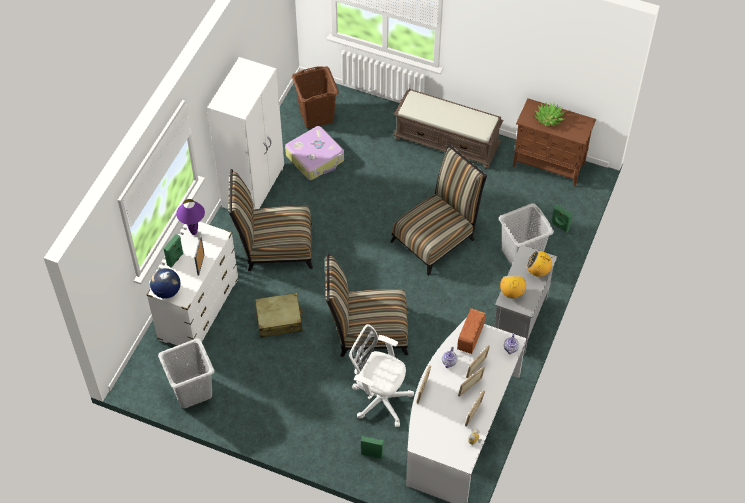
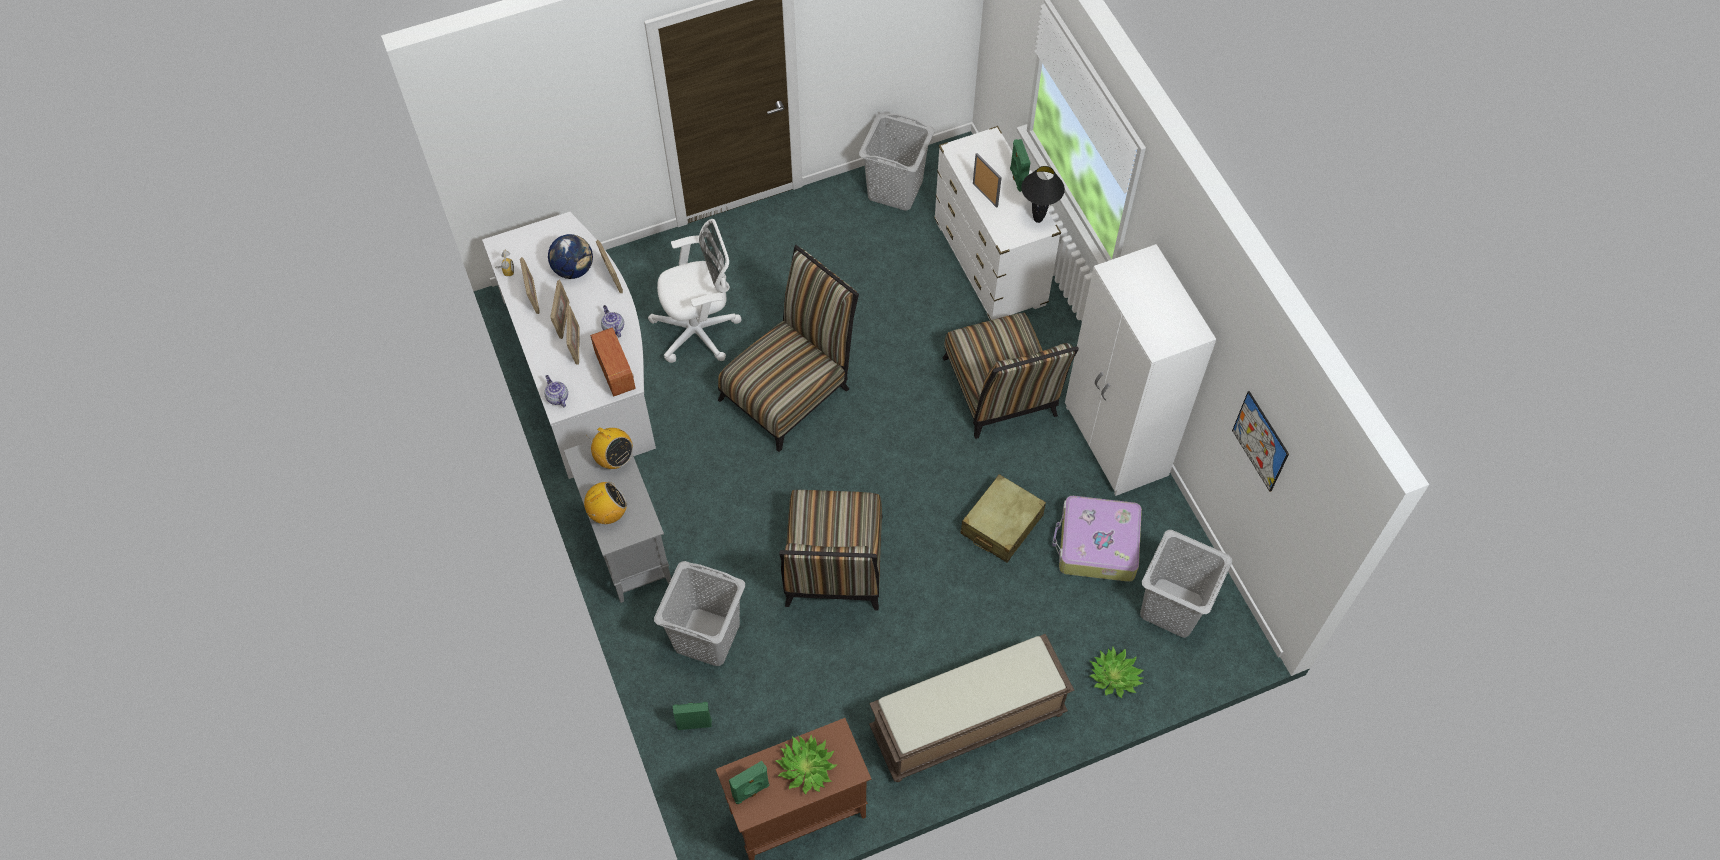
camera: 135 degrees right, 5 degrees up
(166, 291) = (982, 144): globe -> globe (574, 269)
(193, 233) = (1038, 219): purple table lamp -> black table lamp
(263, 34) = (1260, 441): none -> picture
(274, 247) = (1002, 393): chair -> chair turned 120 degrees clockwise
(279, 320) = (896, 322): beige suitcase -> beige suitcase (1001, 525)
(316, 115) = (1172, 608): brown laundry basket -> grey laundry basket
(370, 113) = (1114, 676): none -> potted plant
(372, 453) = (650, 275): green speaker -> green speaker (751, 791)

